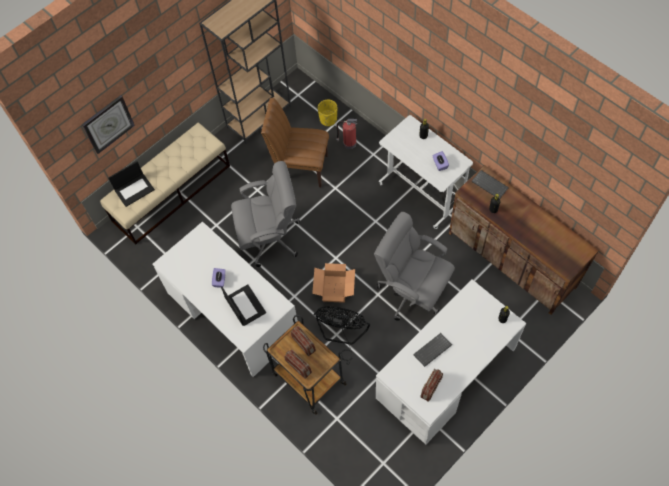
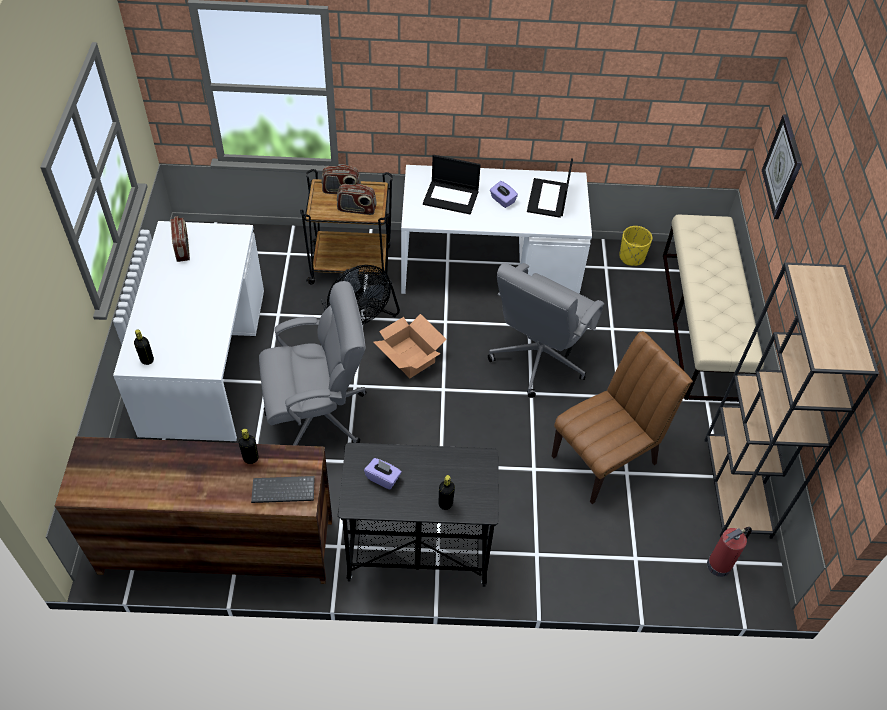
camera: 130 degrees right, 10 degrees down
(134, 189) = (715, 246): laptop -> laptop (548, 199)
(328, 119) = (651, 557): yellow planter -> yellow planter (631, 257)
(349, 143) = (585, 544): fire extinguisher -> fire extinguisher (720, 564)
(421, 193) = (417, 548): white desk -> black desk
(432, 351) = (208, 280): keyboard -> none

